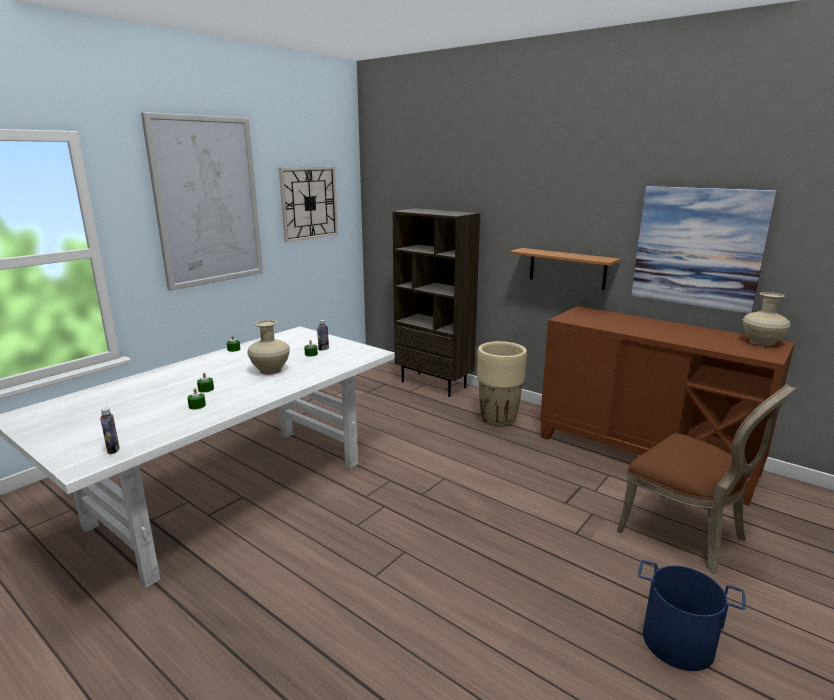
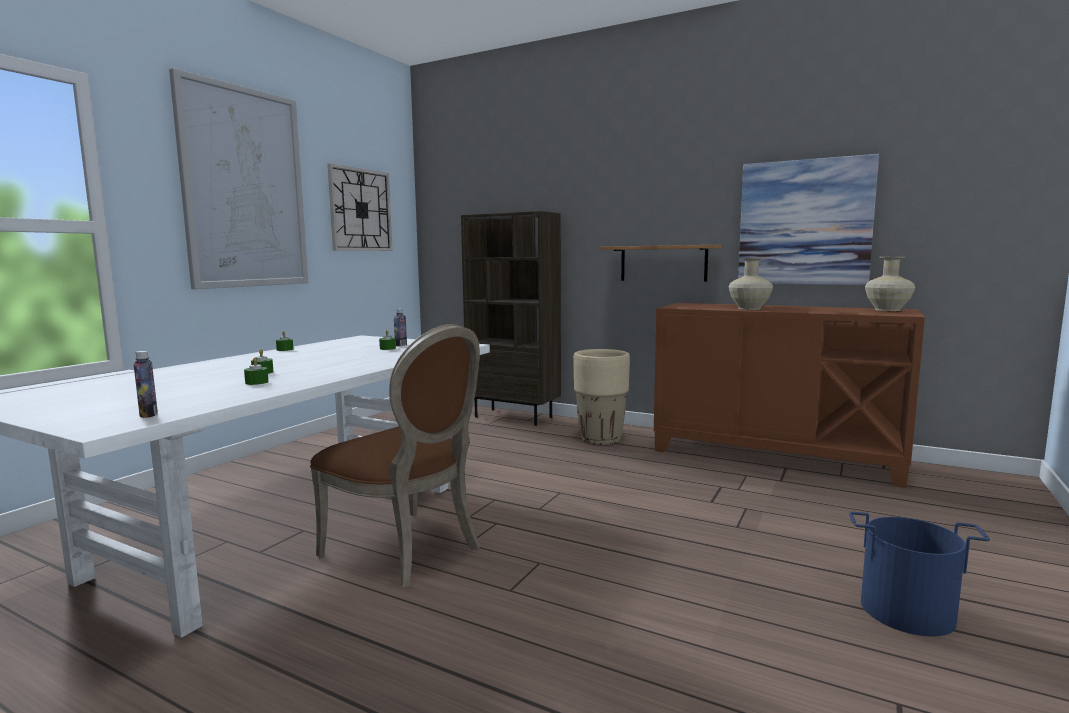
camera: 10 degrees left, 10 degrees down
(270, 370) = (341, 359): beige vase -> beige vase (749, 309)
(687, 535) = (859, 517): brown chair -> brown chair (408, 550)

